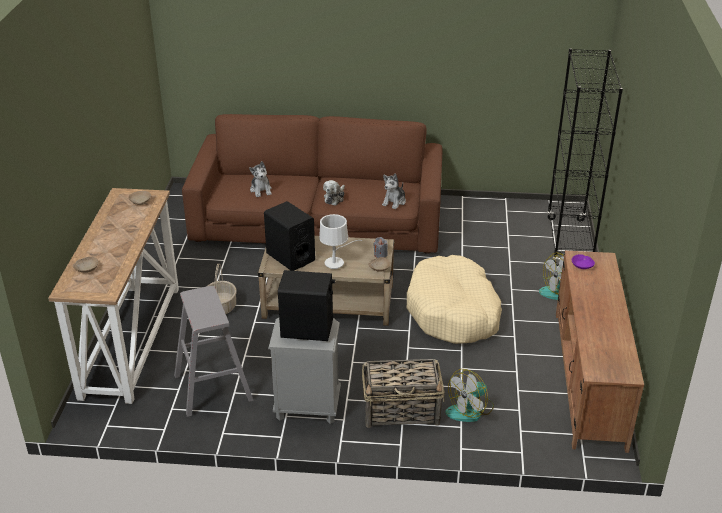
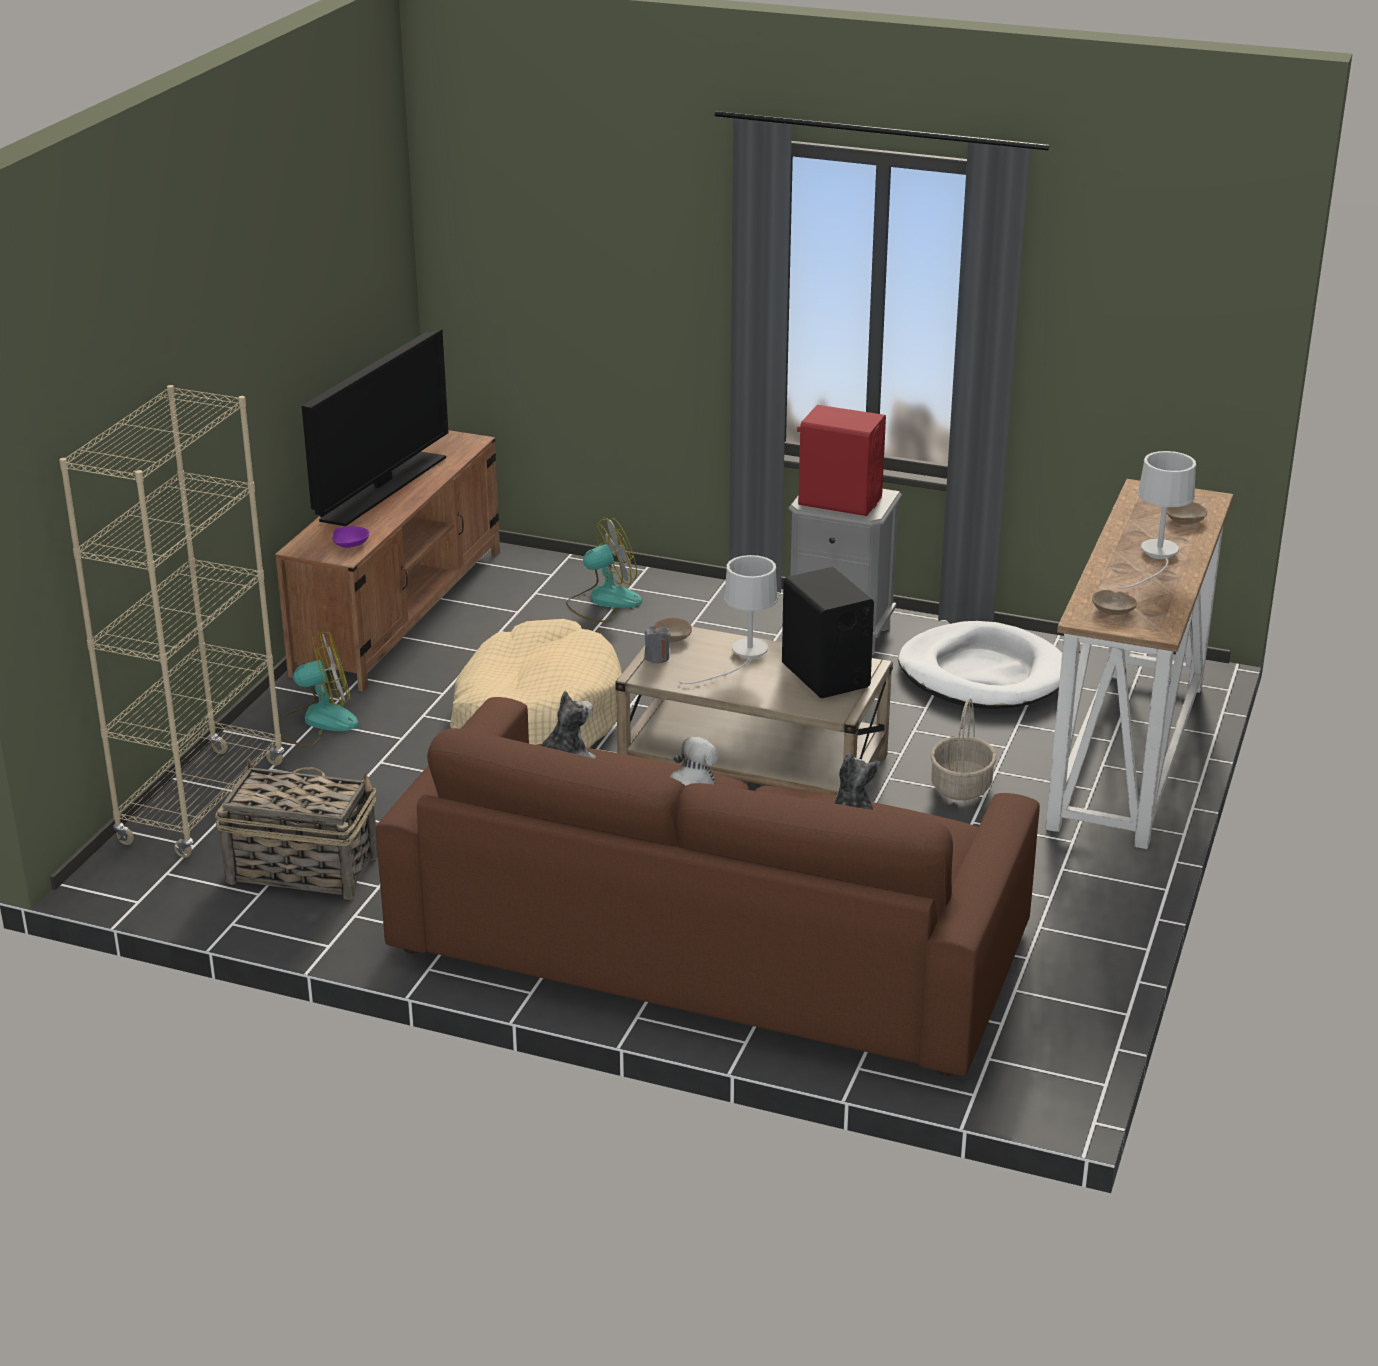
camera: 165 degrees left, 5 degrees down
(110, 238) = (1157, 558): none -> white table lamp
(213, 388) = (982, 674): grey stool -> white dog bed
(307, 329) = (839, 501): black speaker -> red speaker
(402, 410) = (702, 613): basket -> basket (301, 868)
(569, 242) = (202, 803): black bookcase -> beige bookcase
(608, 313) = (383, 489): none -> television

